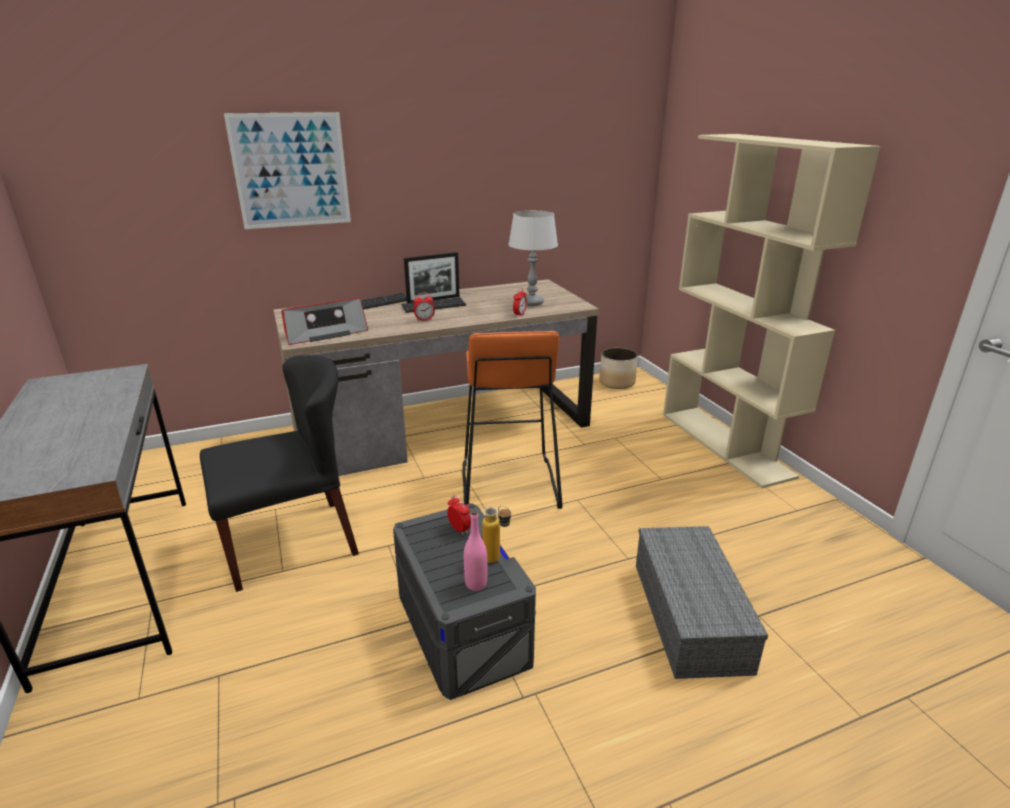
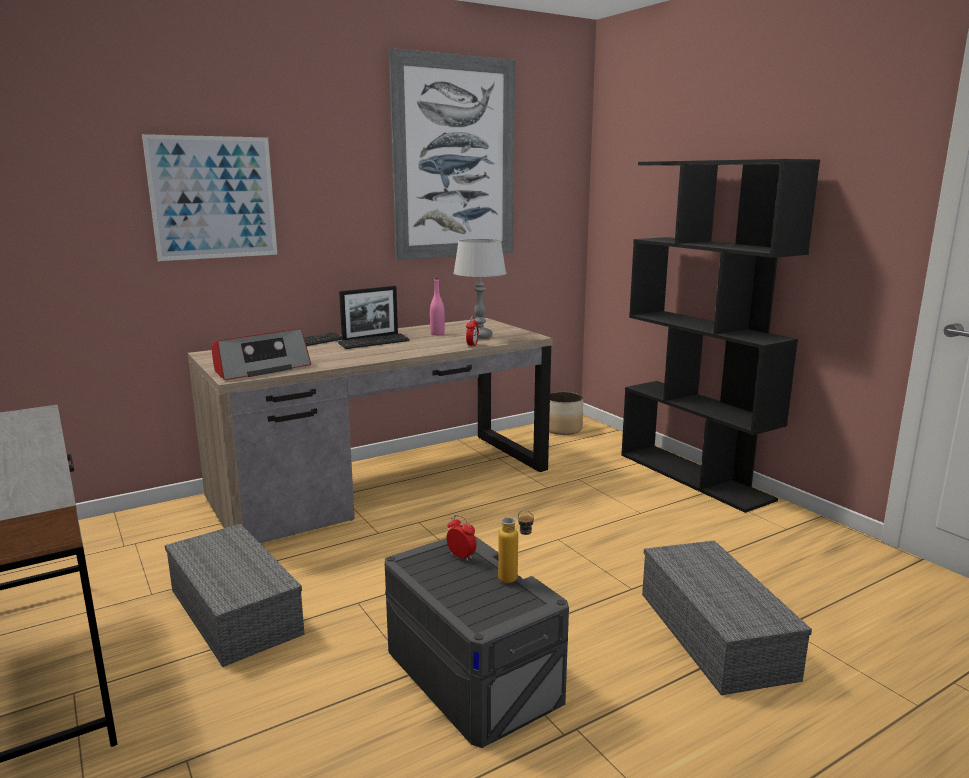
camera: 10 degrees left, 10 degrees down
(291, 543) = (237, 612): black chair -> grey storage box
(424, 320) = (370, 354): alarm clock -> none
(476, 584) = (500, 604): pink bottle -> pink bottle (437, 333)
(508, 485) = (477, 532): orange stool -> none
(522, 126) = (455, 159): none -> picture
(726, 444) = (695, 476): beige bookcase -> black bookcase

